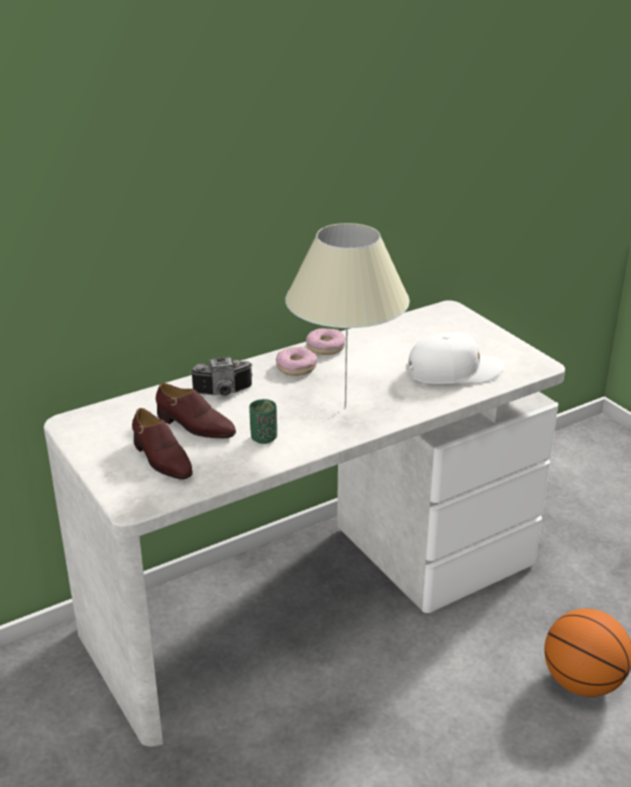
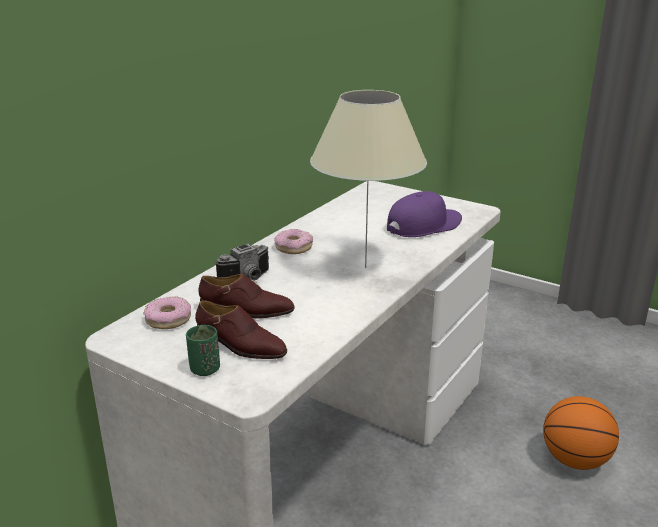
camera: 25 degrees left, 5 degrees down
(264, 438) = (320, 306): green cup -> green cup (205, 369)
(325, 347) = (304, 228): donut -> donut (168, 319)
(454, 372) = (424, 226): white cap -> purple cap

